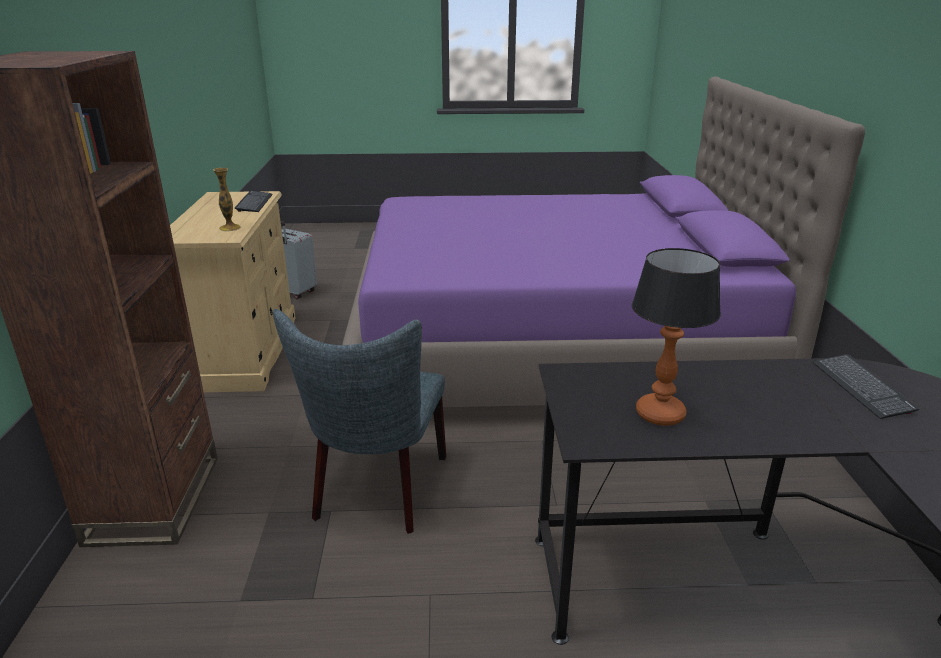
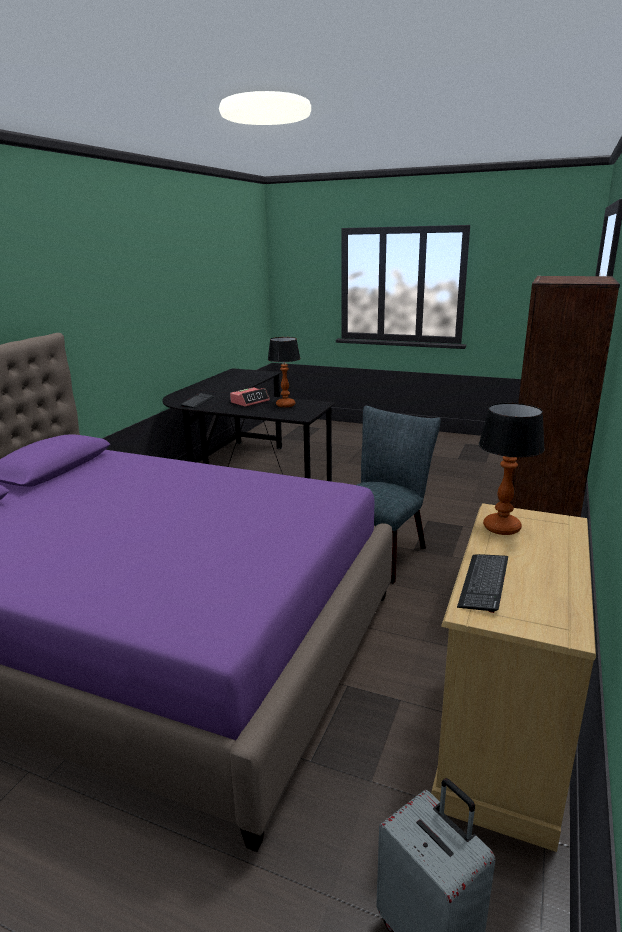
camera: 155 degrees left, 5 degrees down
(229, 228) = (502, 527): vase -> table lamp
(758, 412) = (250, 401): none -> alarm clock

